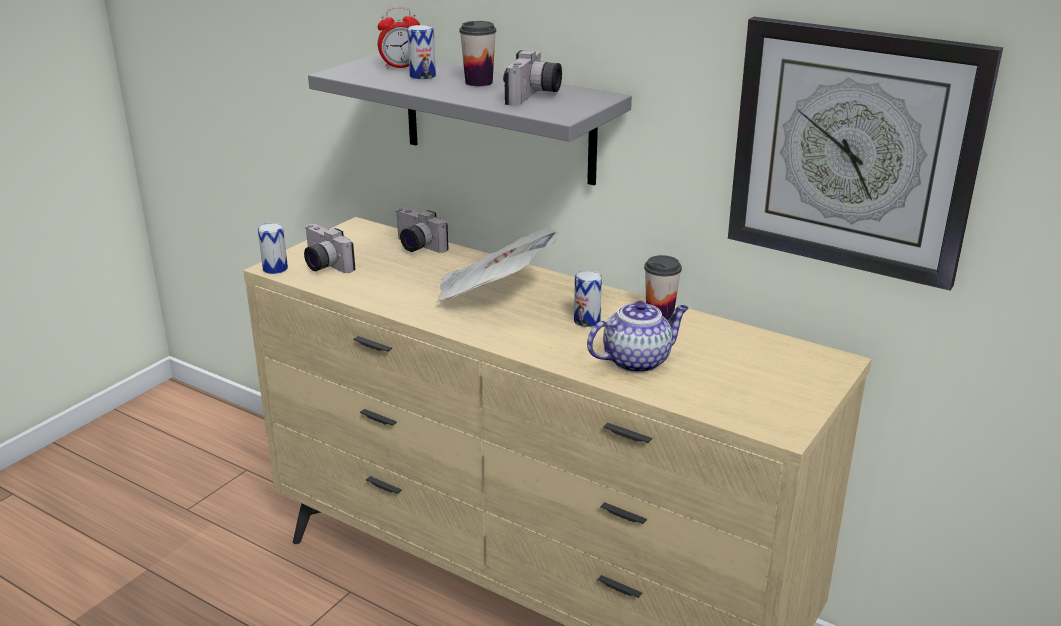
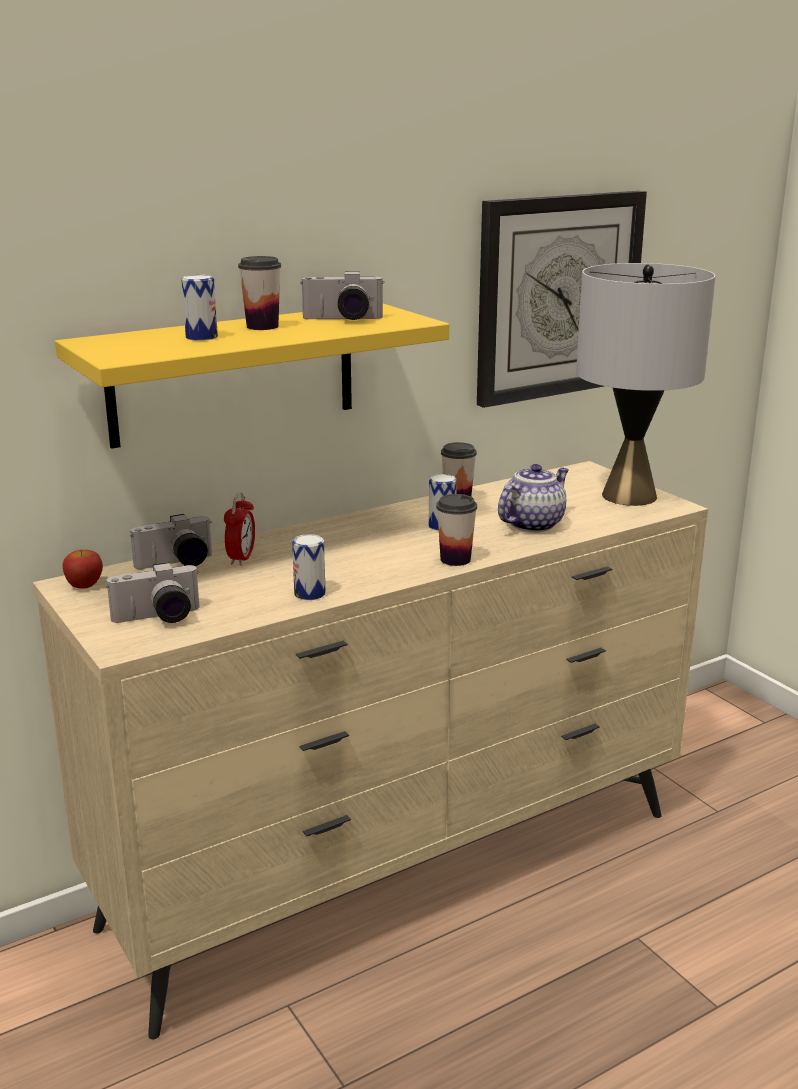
camera: 65 degrees left, 5 degrees down
(275, 269) = (127, 647): can -> can (309, 593)
(359, 231) = (84, 585): none -> apple
(401, 67) = (145, 339): alarm clock -> alarm clock (241, 558)
(493, 295) = (346, 551): newspaper -> none
(498, 118) = (233, 374): grey shelf -> yellow shelf
(514, 342) = (455, 559): none -> cup
(535, 96) = (343, 320): camera -> camera turned 135 degrees clockwise
(637, 360) = (532, 524): teapot -> teapot turned 45 degrees clockwise
(781, 399) = (629, 495): none -> grey table lamp

